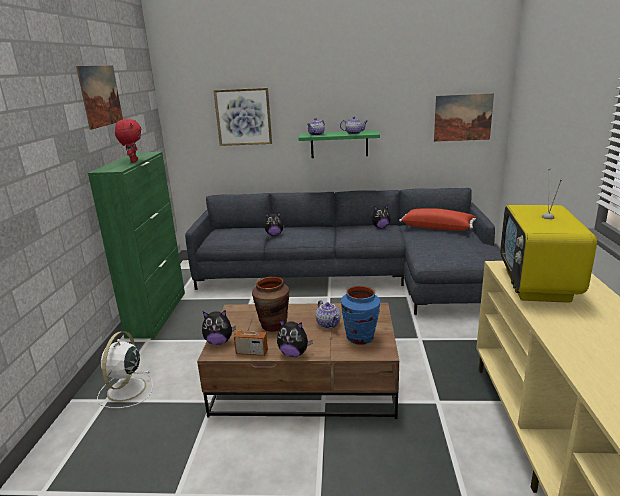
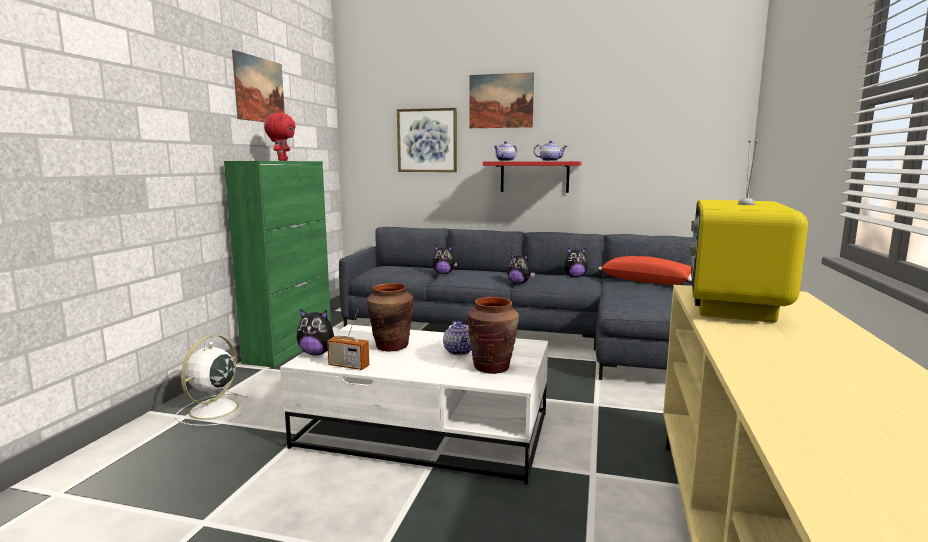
camera: 10 degrees right, 10 degrees down
(294, 353) = (398, 372): plush toy -> plush toy (519, 283)
(306, 382) = (426, 430): brown coffee table -> white coffee table
(339, 144) = (534, 176): green shelf -> red shelf
(360, 338) = (492, 367): blue vase -> brown vase
(463, 117) = (689, 150): picture -> picture (501, 101)

